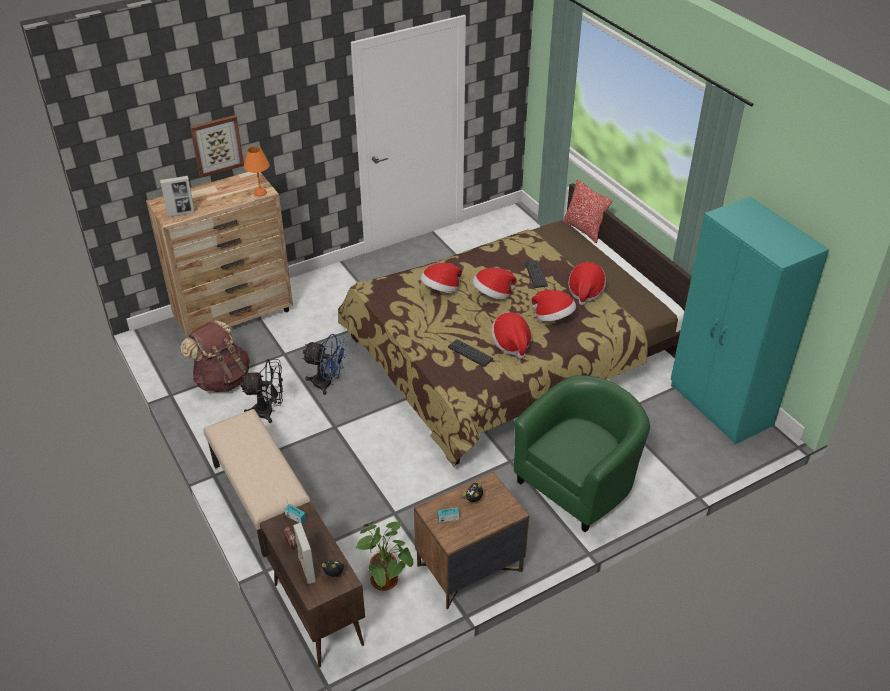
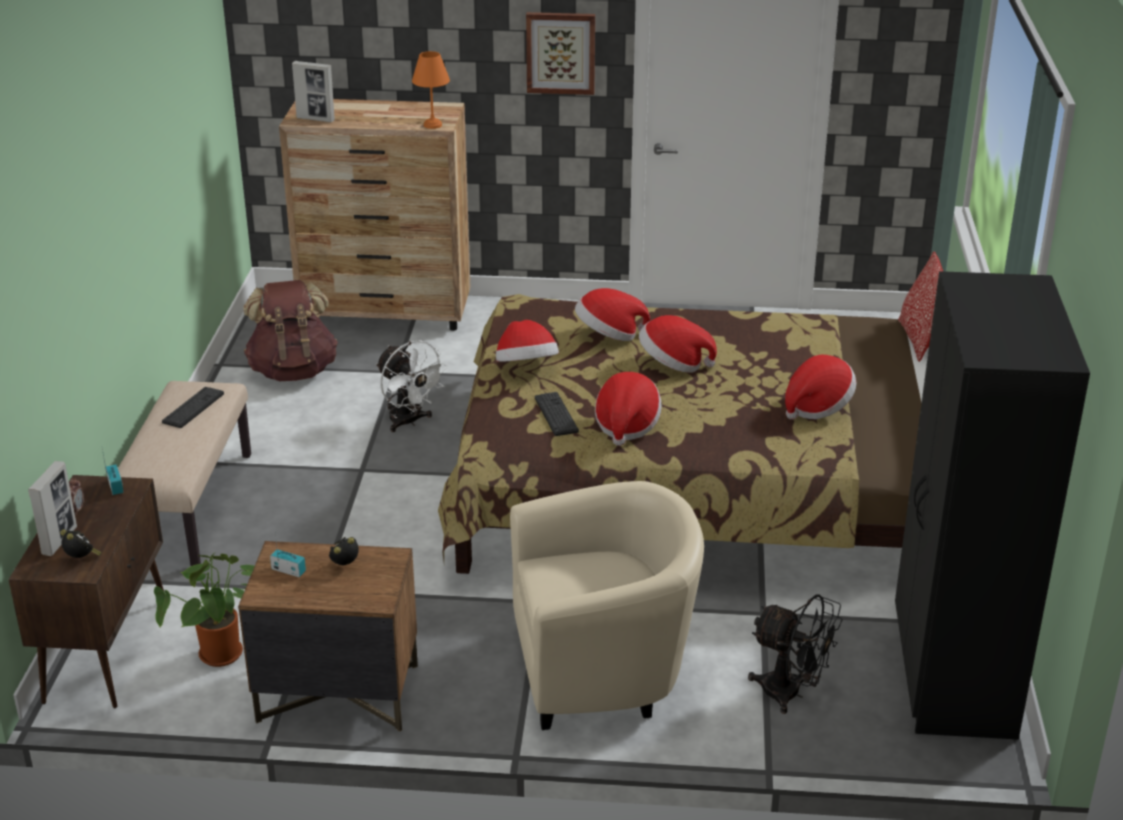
camera: 35 degrees right, 10 degrees down
(216, 145) = (409, 49): picture -> picture (561, 52)
(269, 411) = (306, 423): black fan -> black fan (791, 694)
(327, 383) = (409, 422): blue fan -> white fan
(536, 274) = (768, 362): keyboard -> keyboard (193, 408)
(553, 317) = (727, 418): hat -> hat (526, 368)
(578, 483) = (604, 670): green armchair -> beige armchair
(720, 406) = (951, 676): turquoise wardrobe -> black wardrobe

